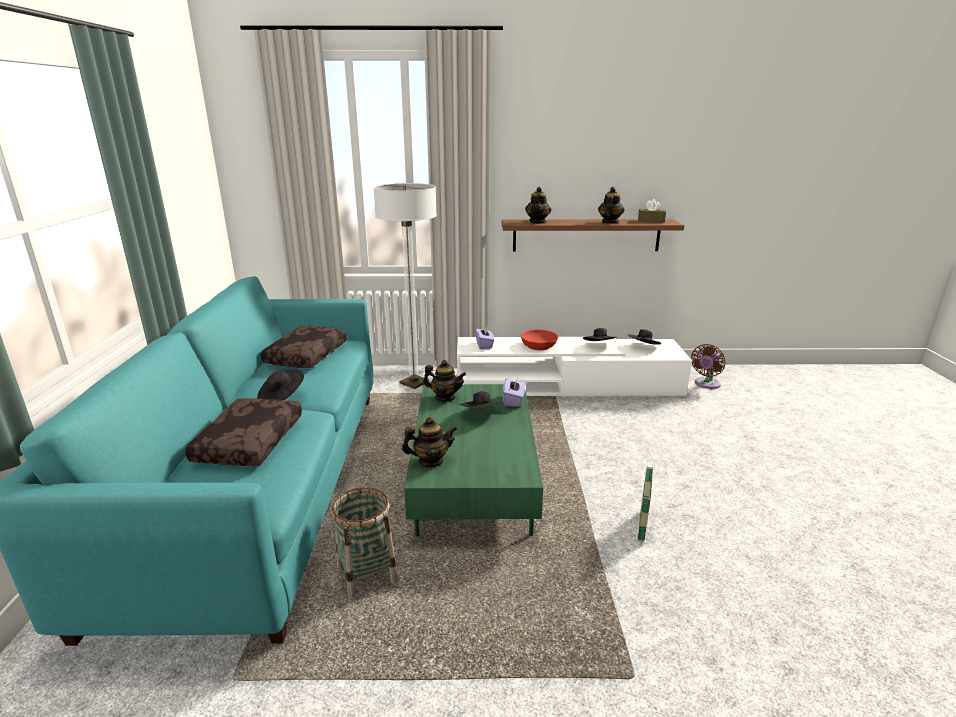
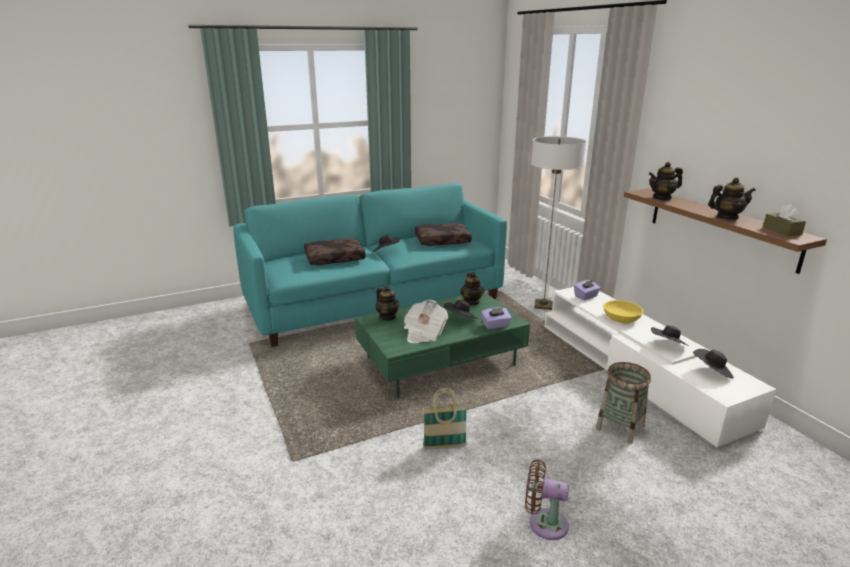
camera: 65 degrees right, 0 degrees up
(367, 575) = (328, 353): basket -> basket (620, 427)
(498, 446) = (424, 333): none -> newspaper
(538, 345) = (621, 317): red bowl -> yellow bowl
(706, 384) = (779, 463): brown fan -> brown fan (544, 523)

